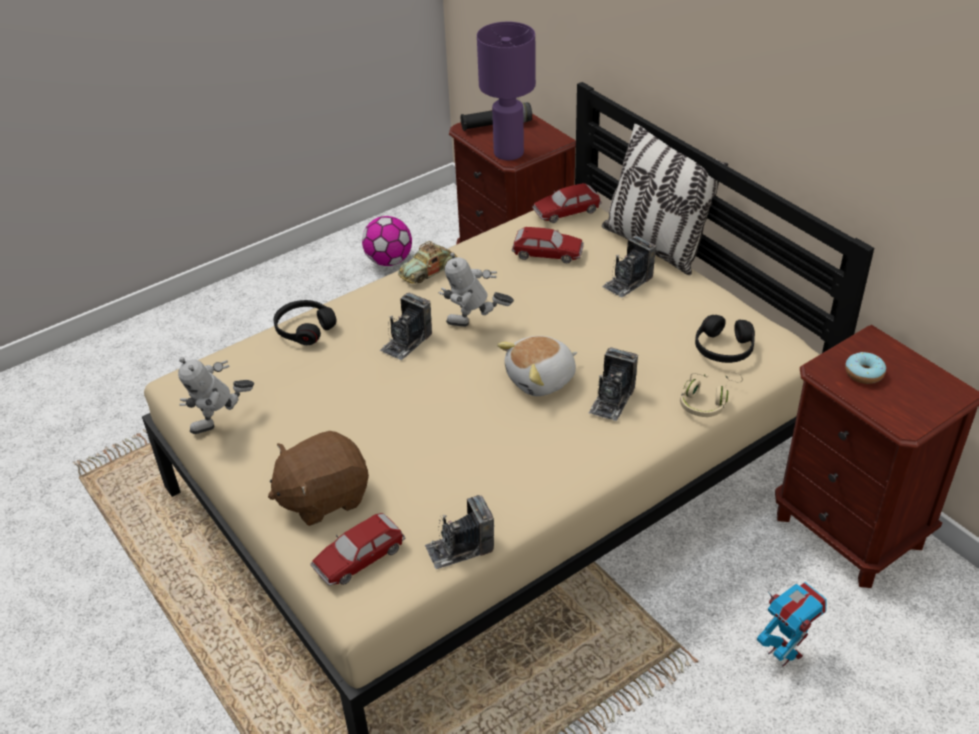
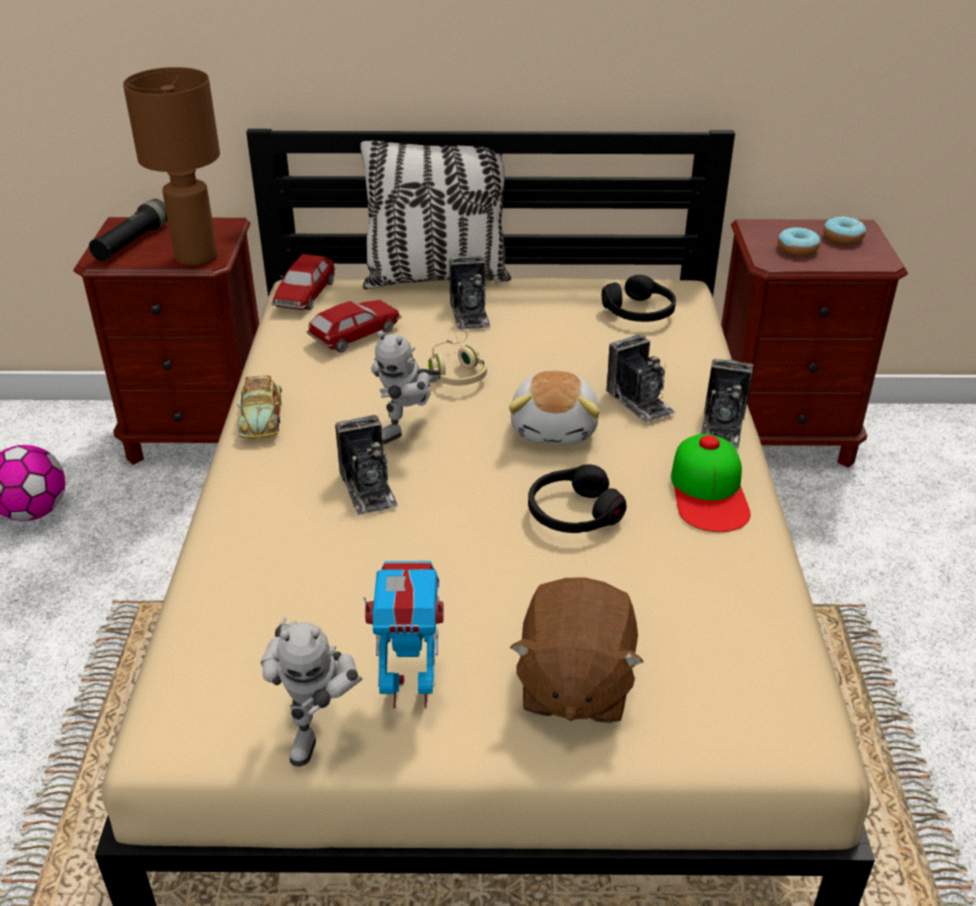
camera: 55 degrees left, 5 degrees down
(304, 328) = (225, 559): black headphones -> black headphones (573, 513)
(359, 557) = (718, 699): toy car -> none
(460, 548) = (772, 606): camera -> camera (722, 426)
(508, 153) = (197, 257): purple table lamp -> brown table lamp
(547, 474) = (709, 492): none -> cap
(708, 400) = (700, 353): beige headphones -> beige headphones (457, 371)
(784, 653) = (891, 548): toy robot -> toy robot (410, 691)
(920, 389) = (843, 238): none -> donut

